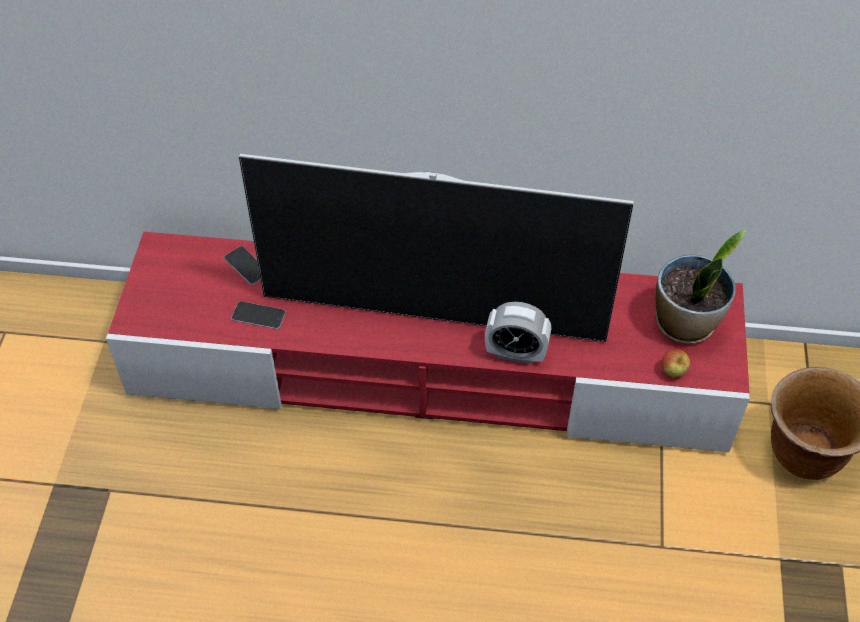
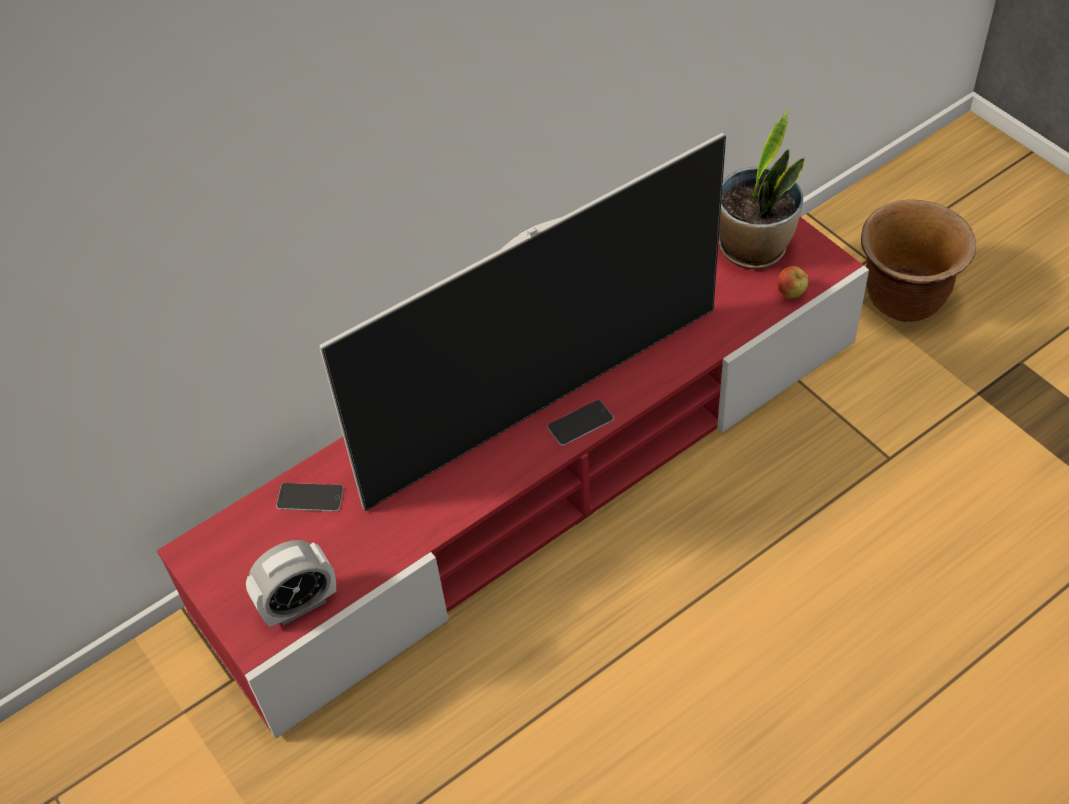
camera: 40 degrees left, 0 degrees up
(258, 315) = (380, 532): phone -> phone (580, 423)
(515, 353) = (652, 378): alarm clock -> alarm clock (299, 605)

